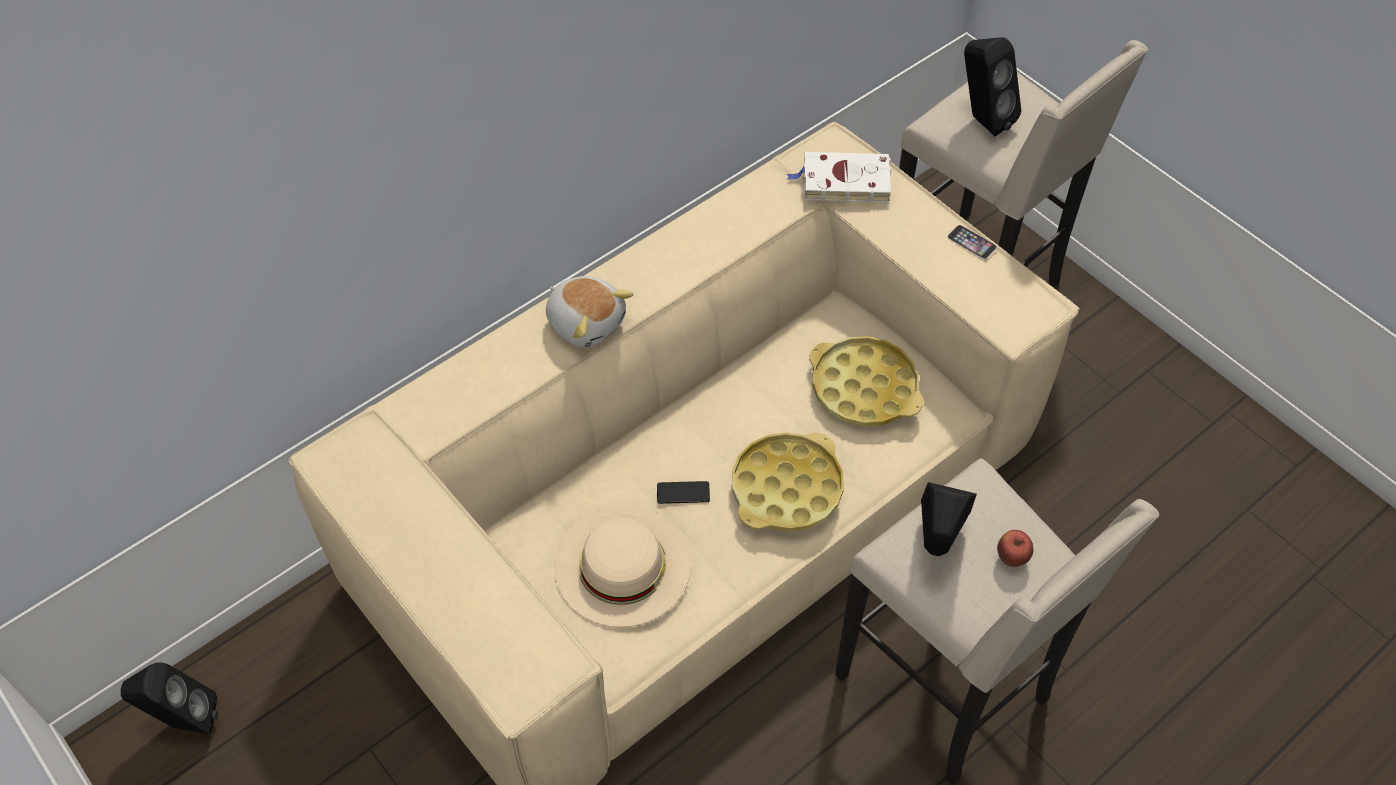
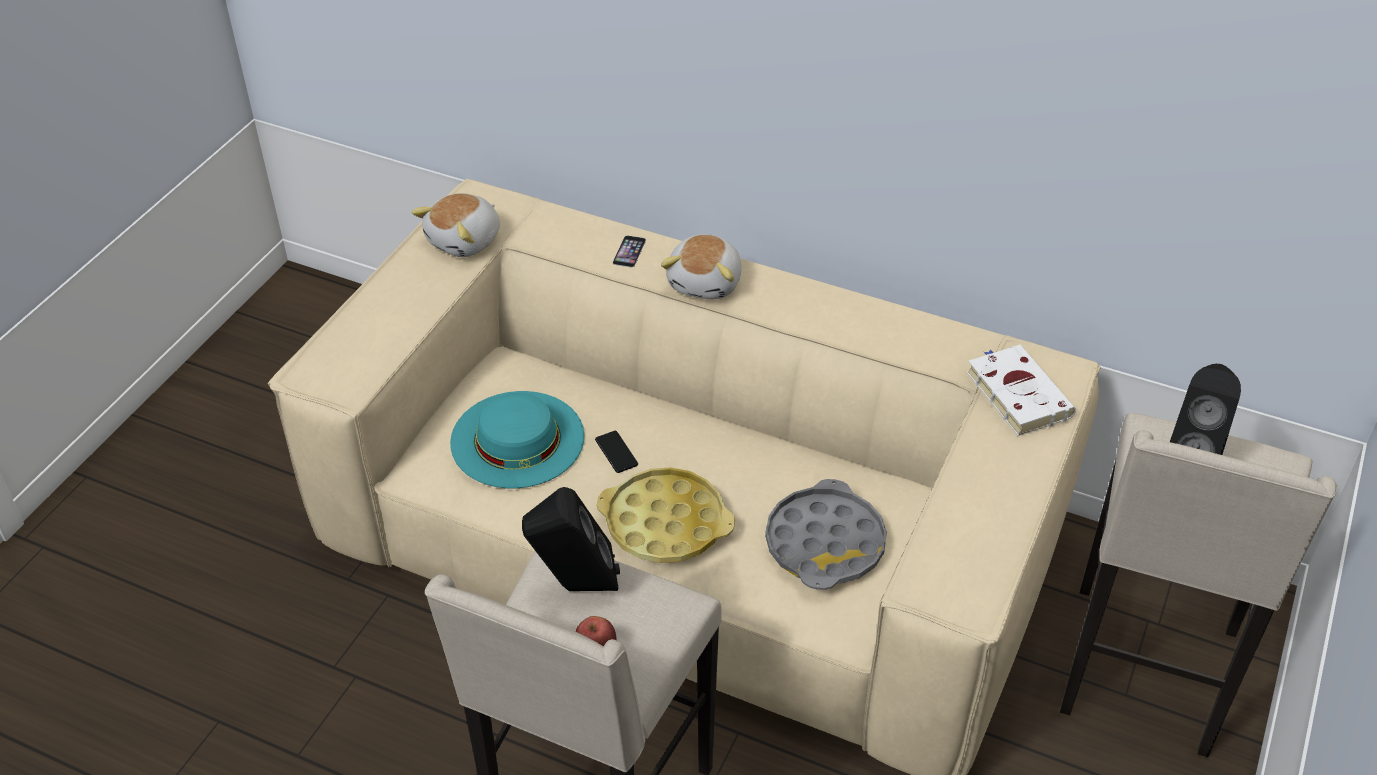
camera: 65 degrees right, 10 degrees down
(184, 721) = (325, 311): black speaker -> none
(396, 490) = (465, 240): none -> plush toy
(622, 565) = (517, 439): beige hat -> turquoise hat
(864, 387) = (825, 543): yellow tray -> grey tray
(972, 242) = (1017, 518): phone -> phone (629, 251)

